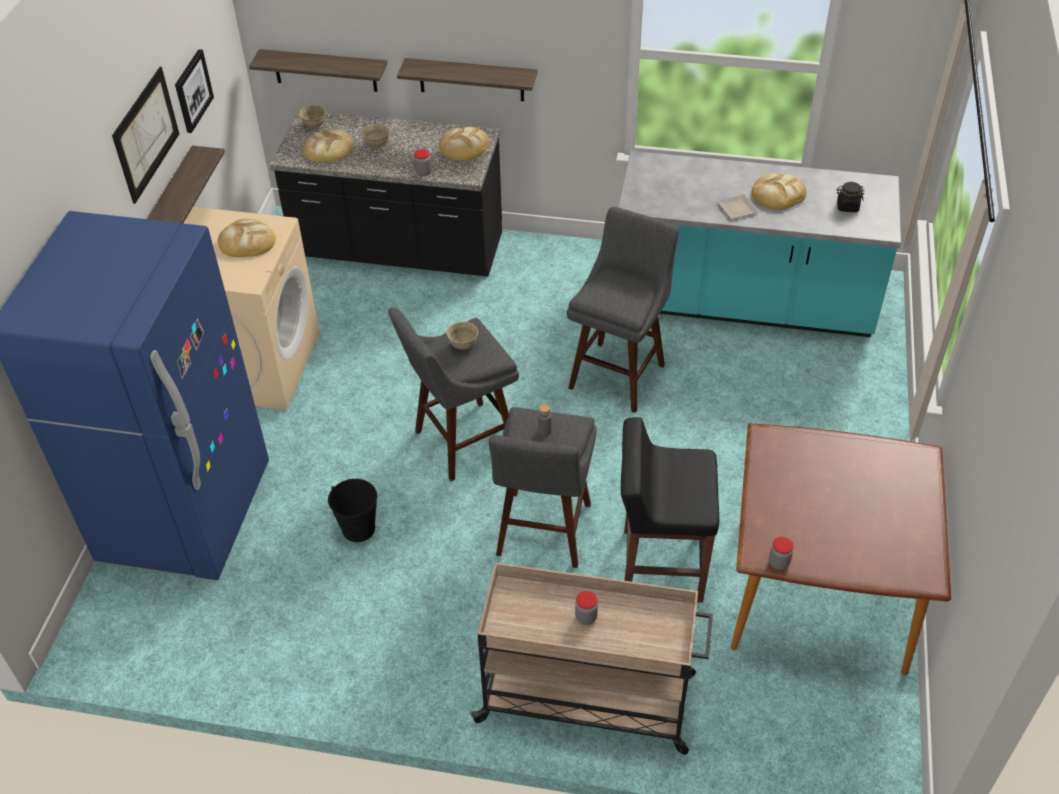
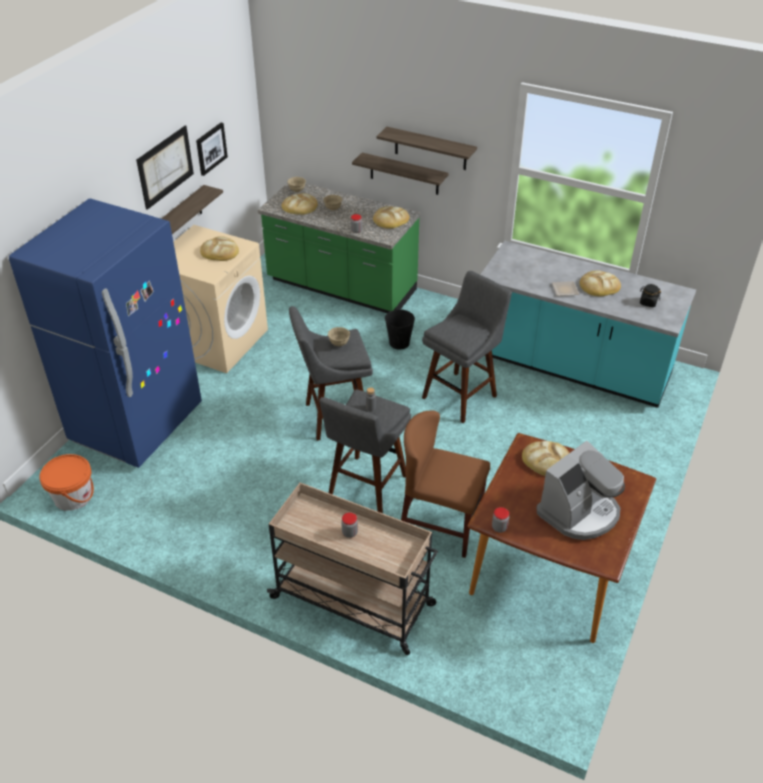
camera: 15 degrees right, 5 degrees down
(136, 645) = (73, 496): none -> orange bucket
(325, 70) = (310, 154): shelf -> shelf (430, 149)
(358, 528) = (243, 457): black bucket -> black bucket (399, 343)
(398, 248) = (341, 287): black counter -> green counter
(660, 565) = (440, 526): black stool -> brown chair
(800, 454) = (546, 460): none -> bread
(869, 517) = (579, 512): none -> coffee machine

